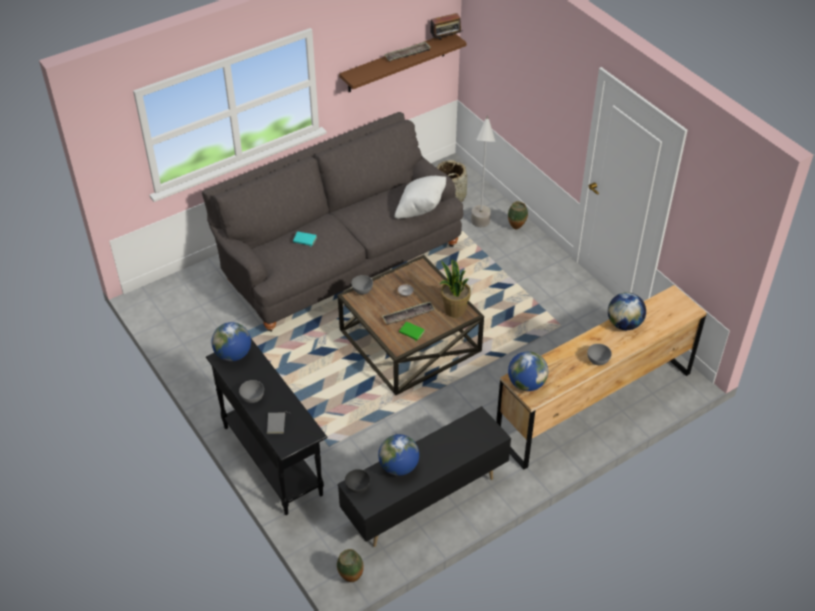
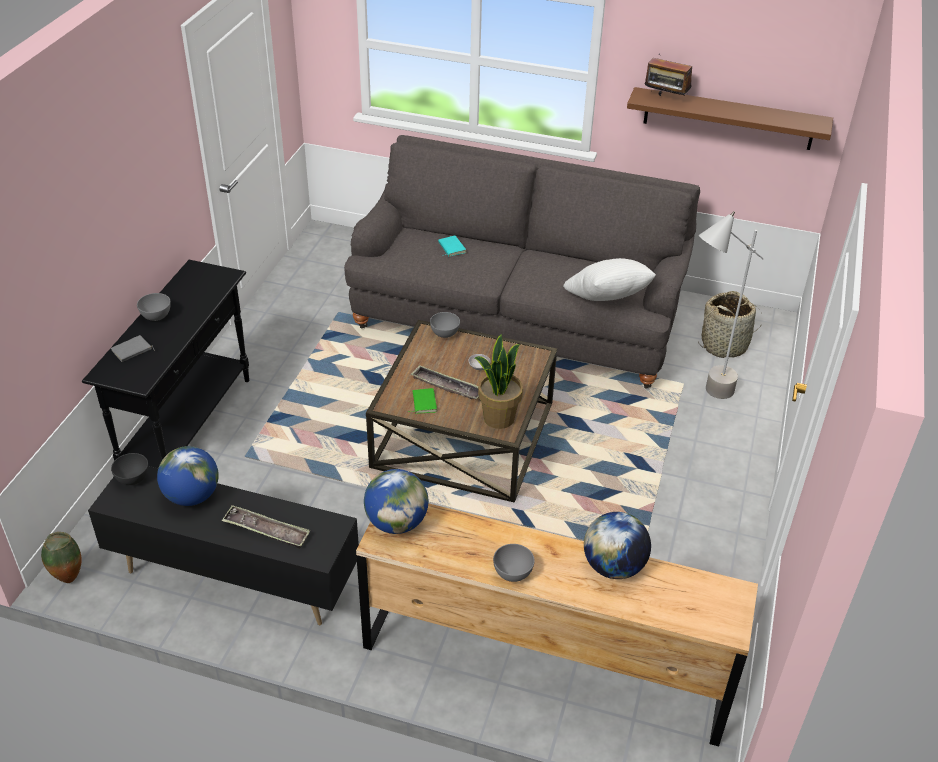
camera: 50 degrees right, 5 degrees down
(233, 354) = (207, 274): globe -> none
(407, 54) = (738, 109): tray -> tray (266, 530)
(446, 40) = (809, 120): radio -> radio (665, 99)
(516, 228) = (750, 425): vase -> none

